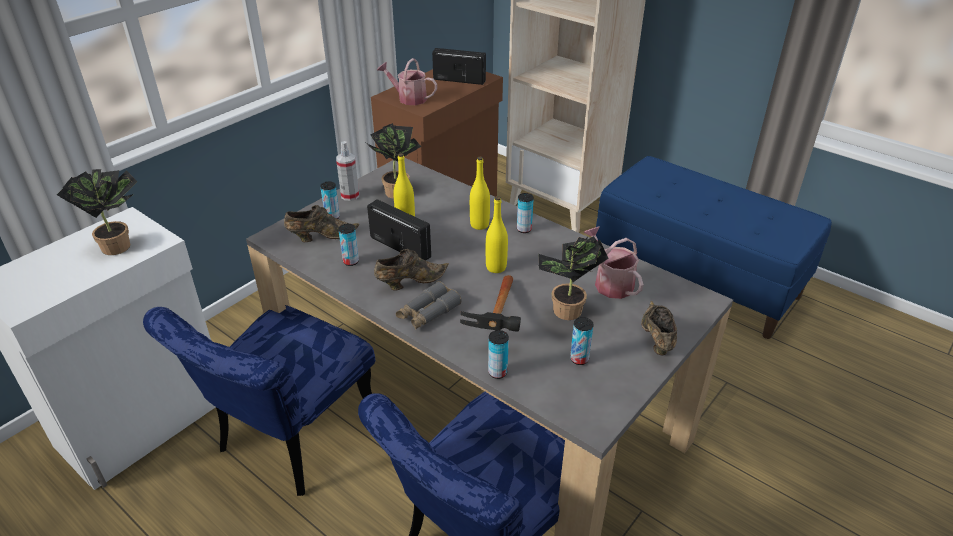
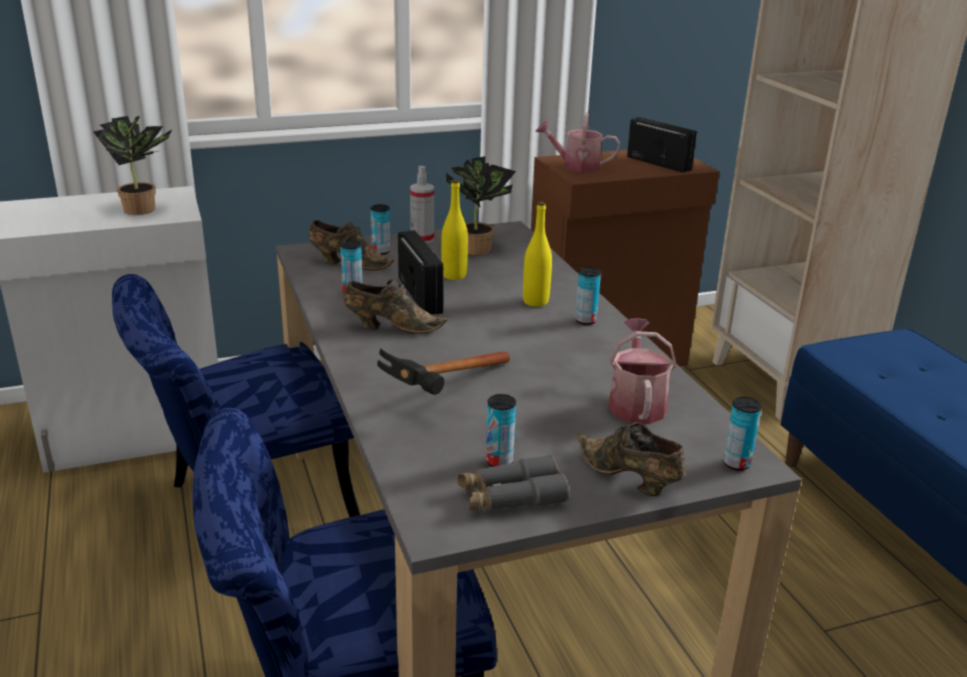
camera: 30 degrees right, 10 degrees down
(408, 98) = (576, 166): watering can -> watering can turned 45 degrees counterclockwise
(428, 313) = (376, 359): grey binoculars -> grey binoculars (511, 497)
(496, 267) = (506, 344): yellow bottle -> none
(497, 372) = (385, 437): can -> can (736, 463)
(566, 313) = (538, 413): potted plant -> none
(656, 339) = (629, 479): brown shoe -> brown shoe turned 75 degrees counterclockwise

